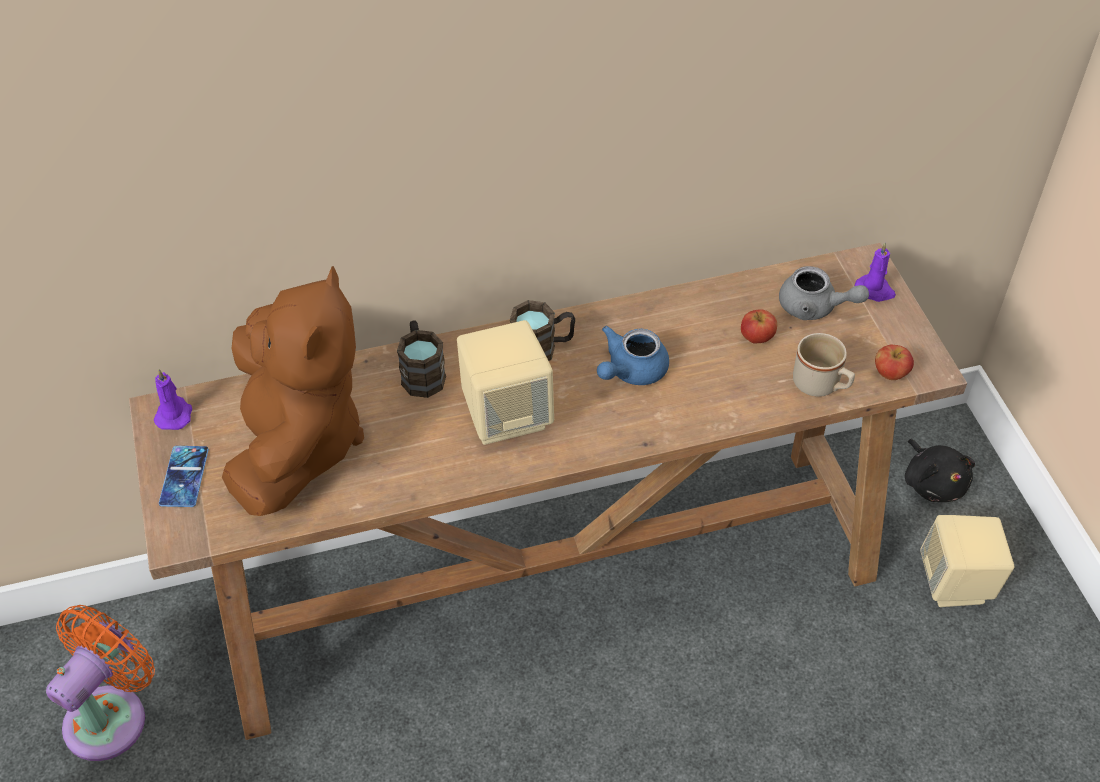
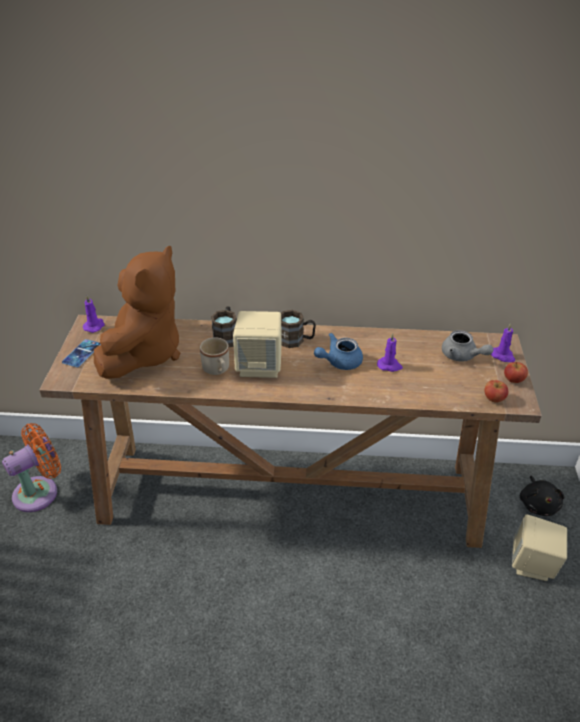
camera: 20 degrees right, 10 degrees down
(712, 356) = (389, 366): none -> purple candle
(757, 338) = (420, 363): apple -> apple (513, 380)
(821, 386) = (447, 395): beige mug -> beige mug (217, 370)

